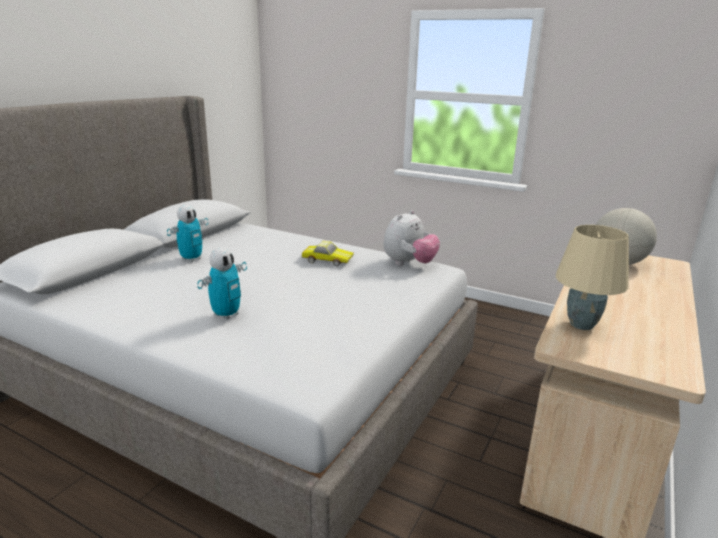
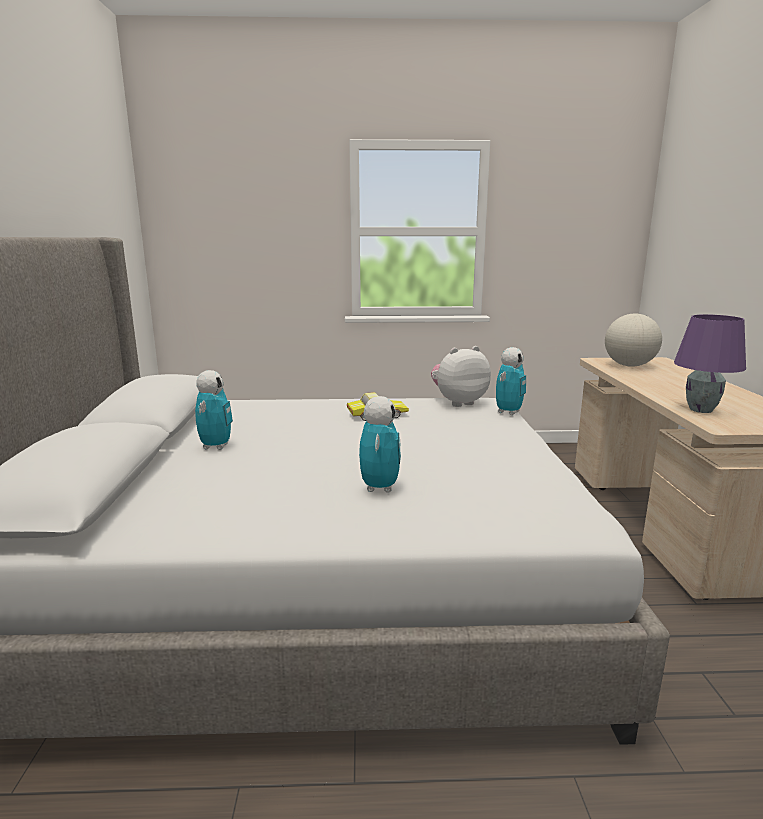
camera: 30 degrees left, 5 degrees down
(409, 264) = (458, 402): plush toy -> plush toy turned 120 degrees counterclockwise
(432, 282) = (508, 412): none -> toy robot
(581, 325) = (701, 410): beige table lamp -> purple table lamp

